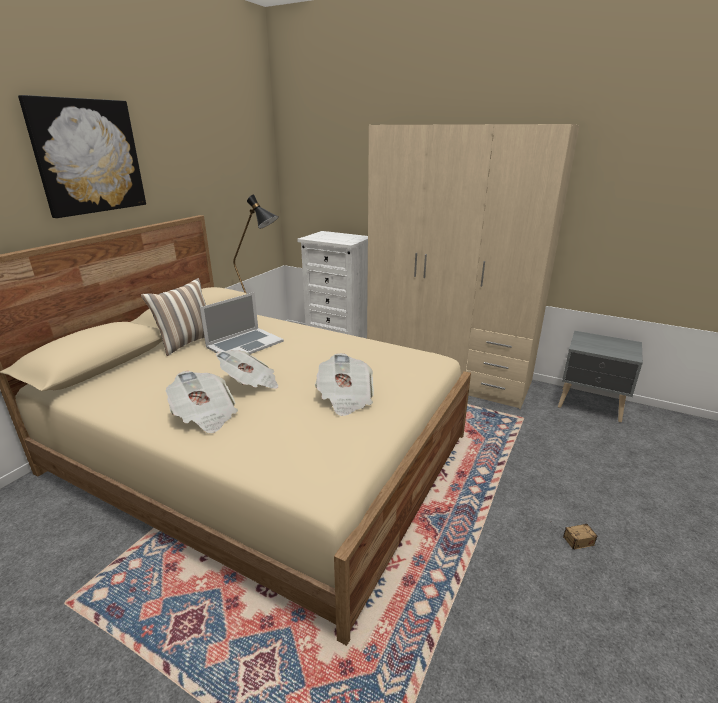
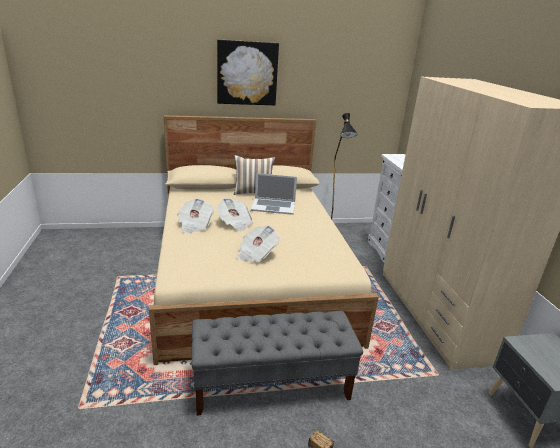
camera: 50 degrees right, 0 degrees up
(468, 532) = (272, 385): none -> grey bench

